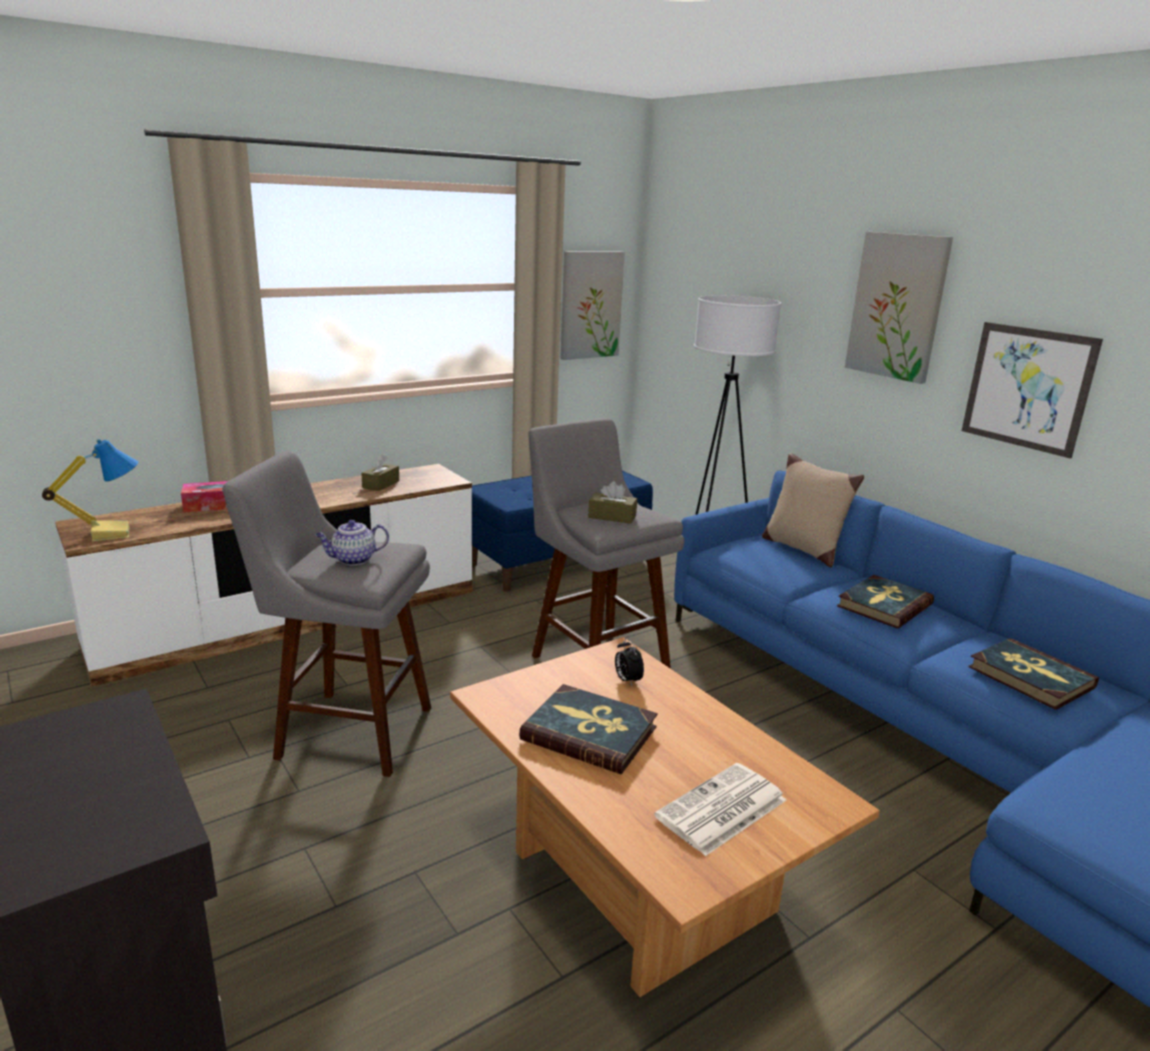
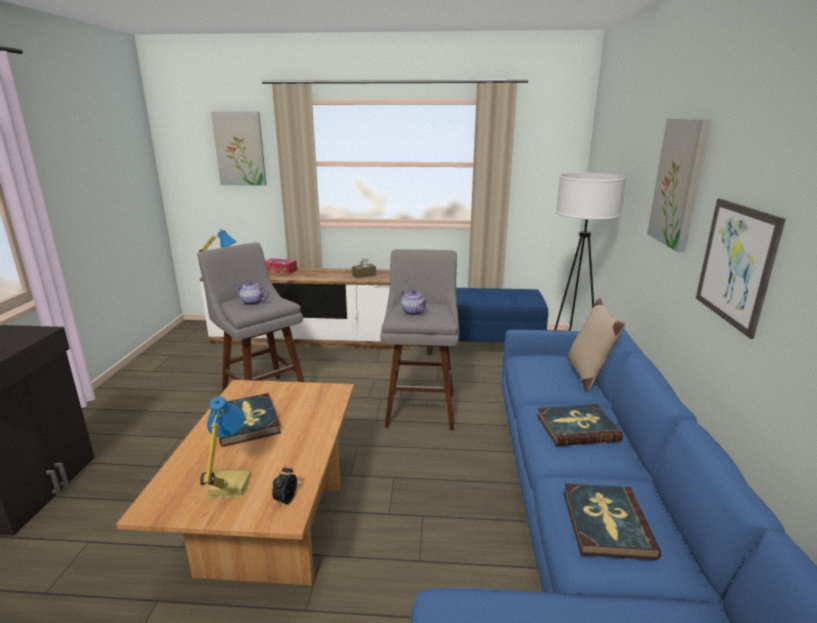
camera: 40 degrees right, 0 degrees up
(590, 305) = (541, 179): picture -> picture (240, 149)
(612, 516) = (414, 312): brown tissue box -> teapot
(627, 680) = (312, 405): alarm clock -> alarm clock (286, 500)
(721, 810) = (229, 486): newspaper -> table lamp

